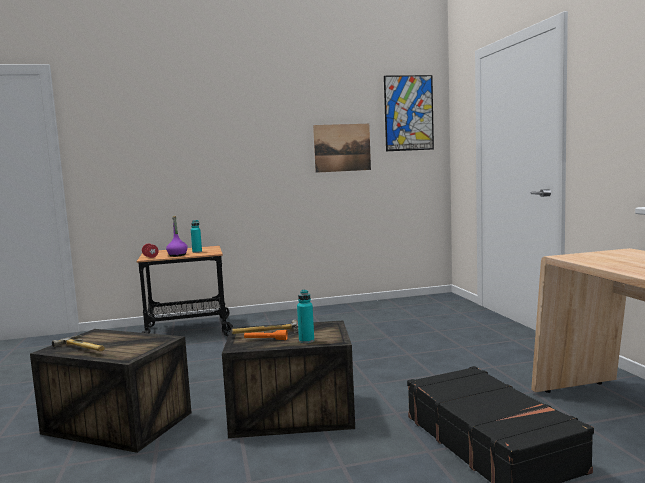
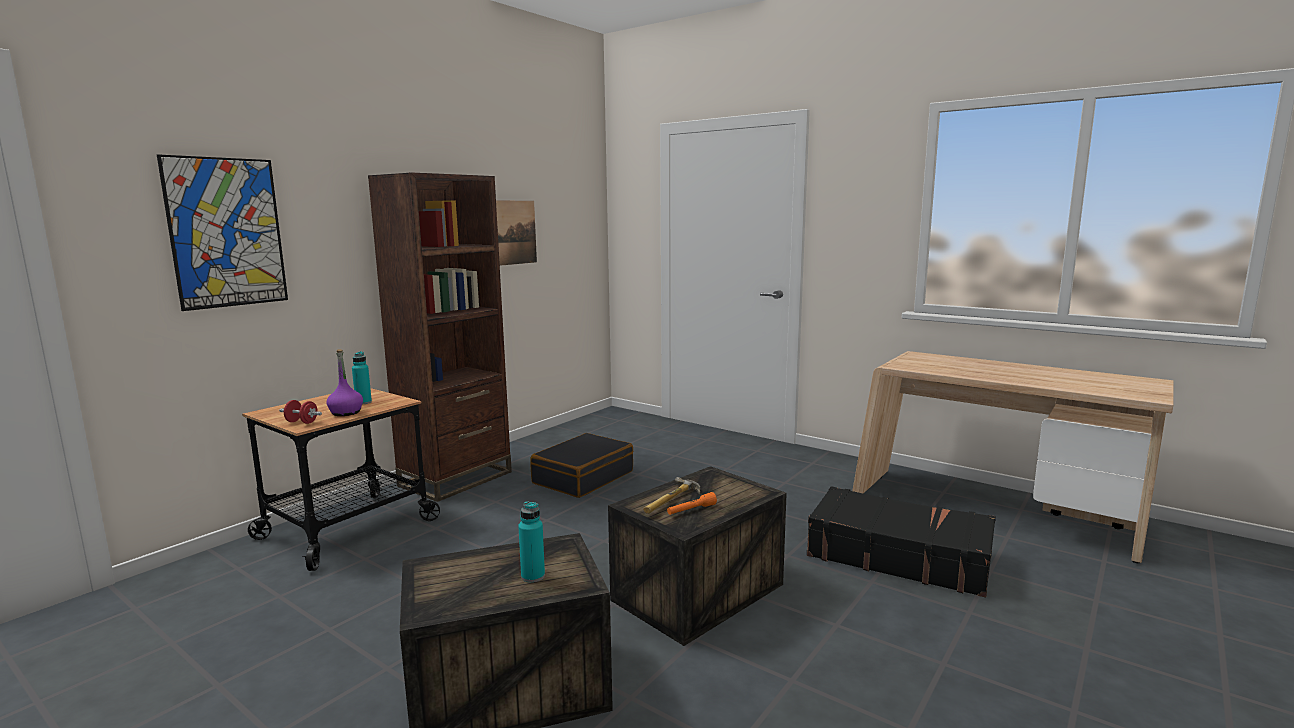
camera: 40 degrees left, 5 degrees up
(85, 348) = (477, 592): hammer -> none
(277, 318) = (456, 479): none -> brown bookcase
(306, 341) = (735, 500): turquoise bottle -> turquoise bottle (533, 576)
(348, 331) = (583, 477): none -> black suitcase
(408, 113) = (571, 189): picture -> picture (226, 233)

